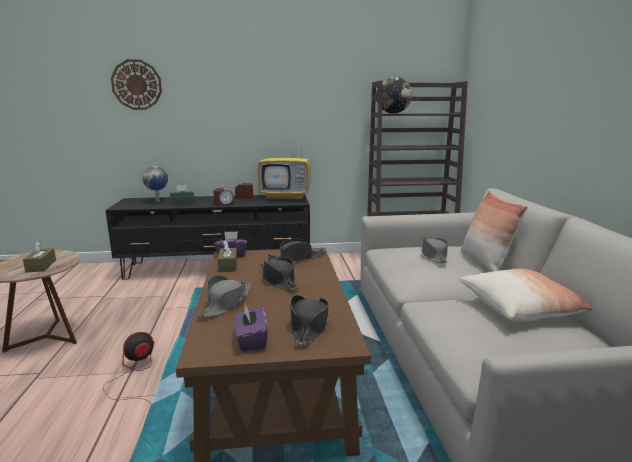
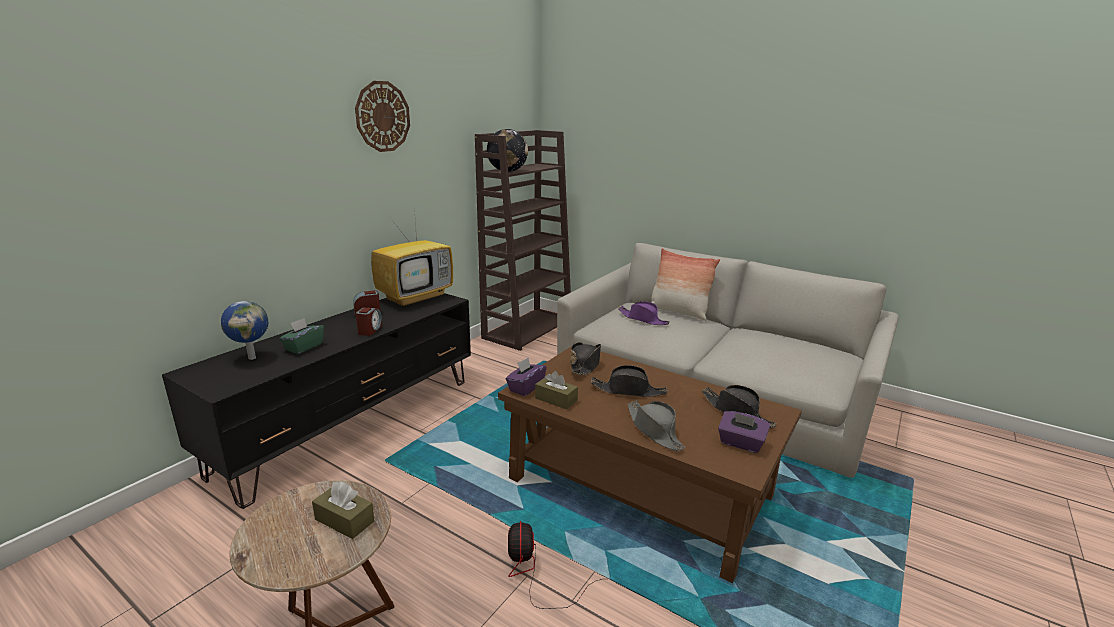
camera: 50 degrees left, 5 degrees up
(136, 85) = (161, 160): wall clock -> wall clock (382, 116)
(433, 255) = (643, 319): grey hat -> purple hat
(521, 309) = (764, 341): pillow -> none

